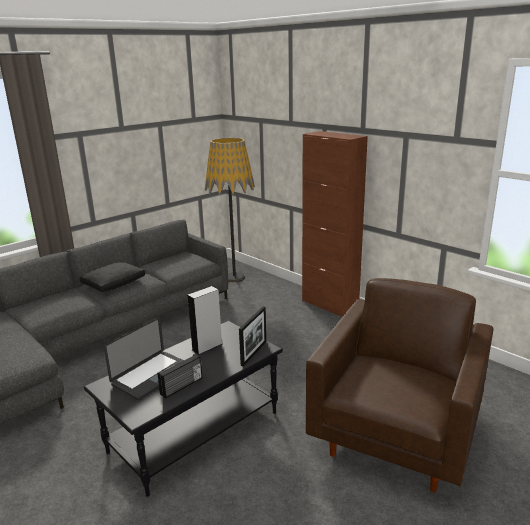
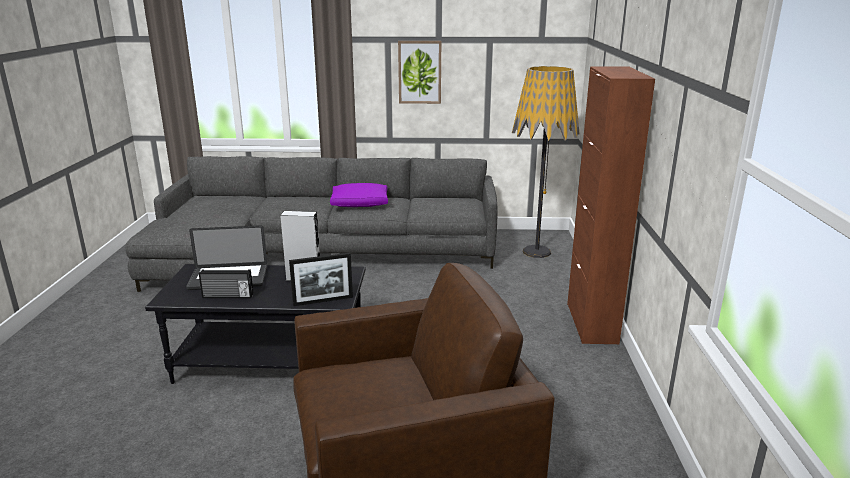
camera: 45 degrees right, 0 degrees up
(111, 158) = (419, 72): none -> picture
(114, 283) = (360, 204): black pillow -> purple pillow

